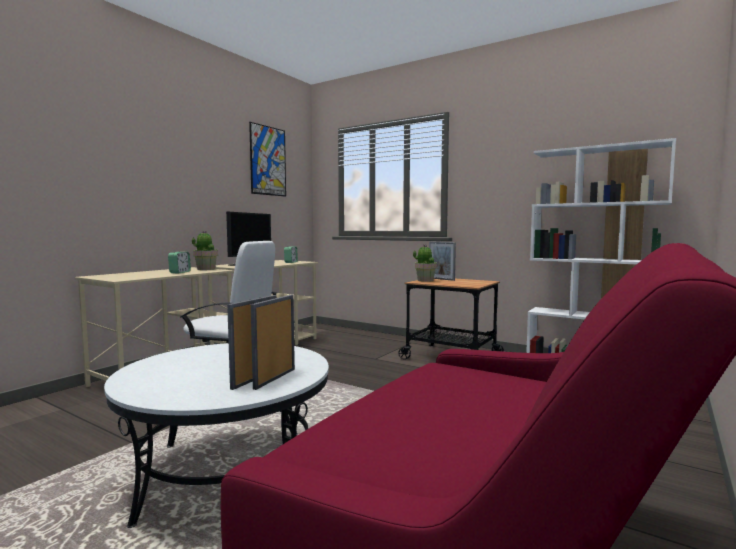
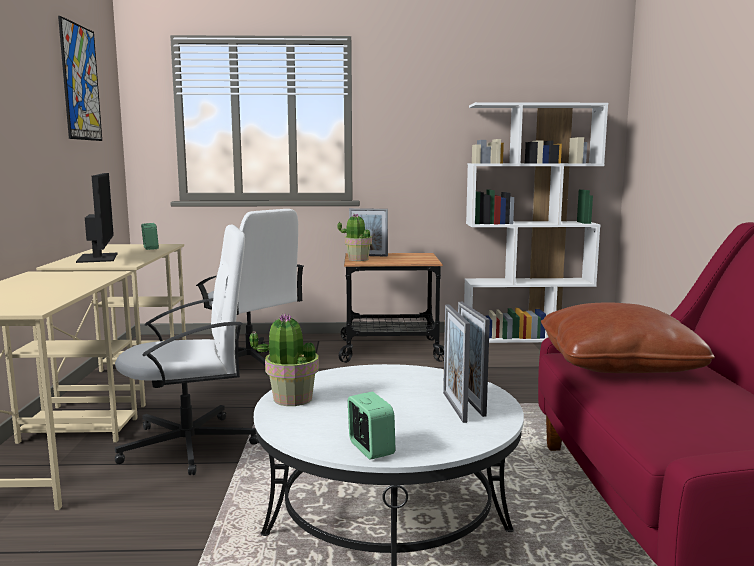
camera: 35 degrees left, 5 degrees up
(180, 272) = (66, 284): alarm clock -> alarm clock (370, 449)
(206, 269) = (78, 273): potted plant -> potted plant (292, 399)
(346, 347) = (251, 361): none -> white office chair
(458, 381) = (617, 365): none -> brown pillow

